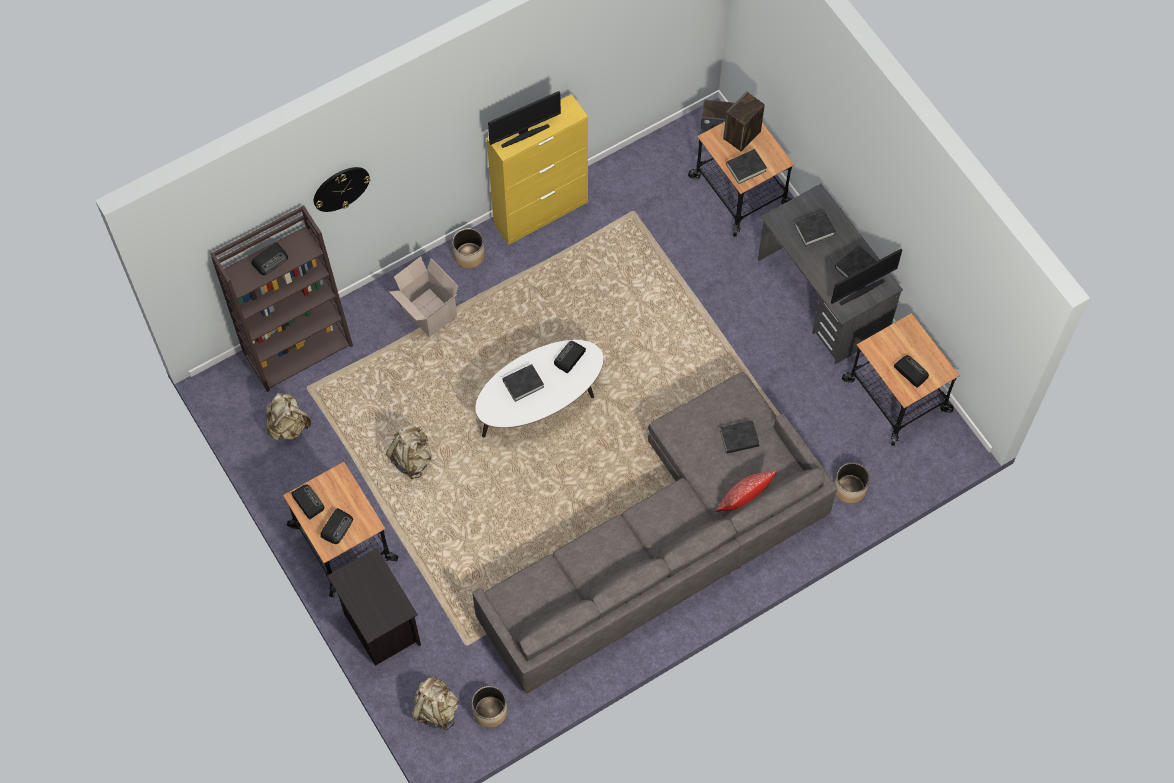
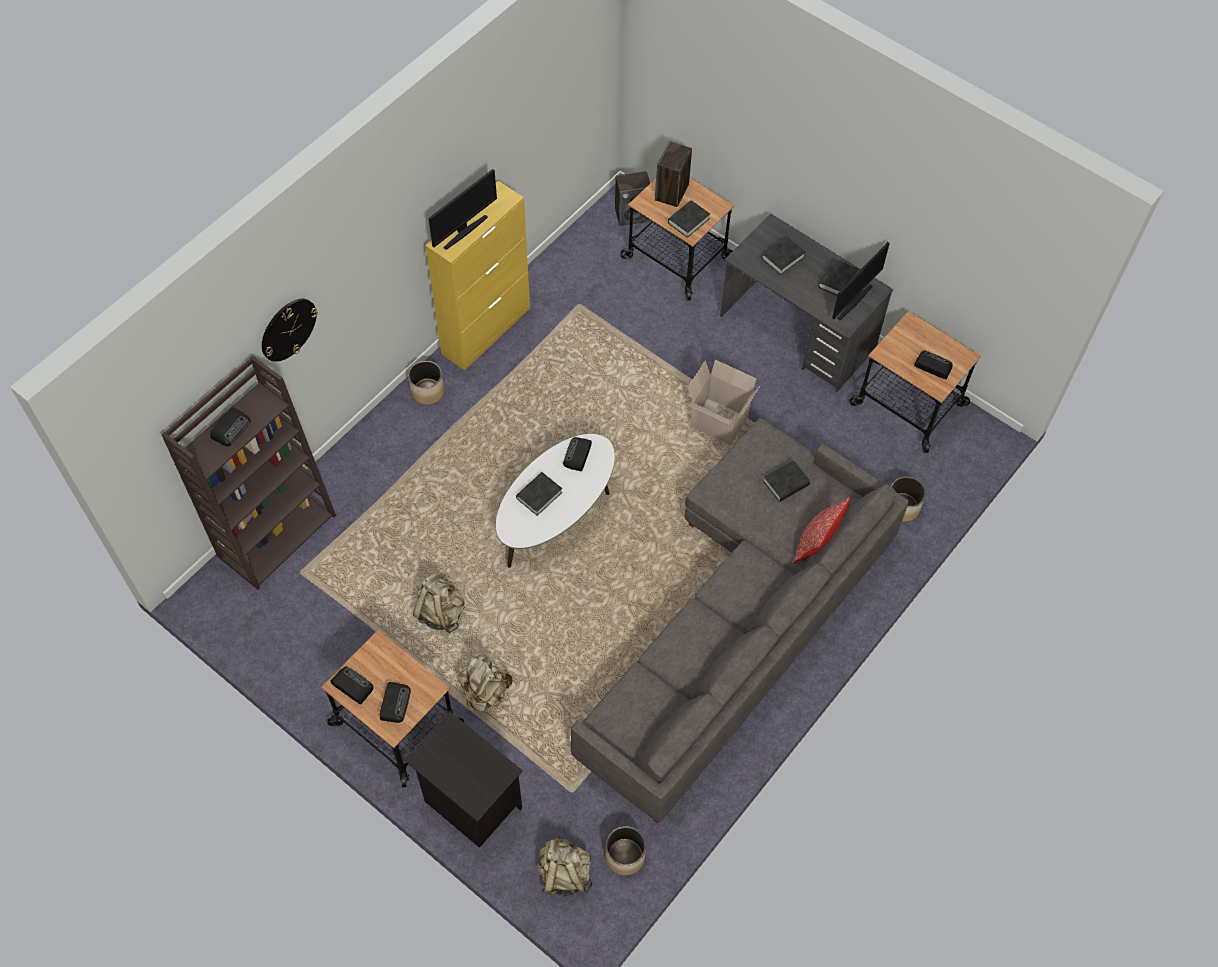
camera: 20 degrees left, 5 degrees down
(288, 426) = (293, 618): beige backpack -> beige backpack (485, 692)
(428, 313) = (404, 460): cardboard box -> cardboard box (717, 423)

